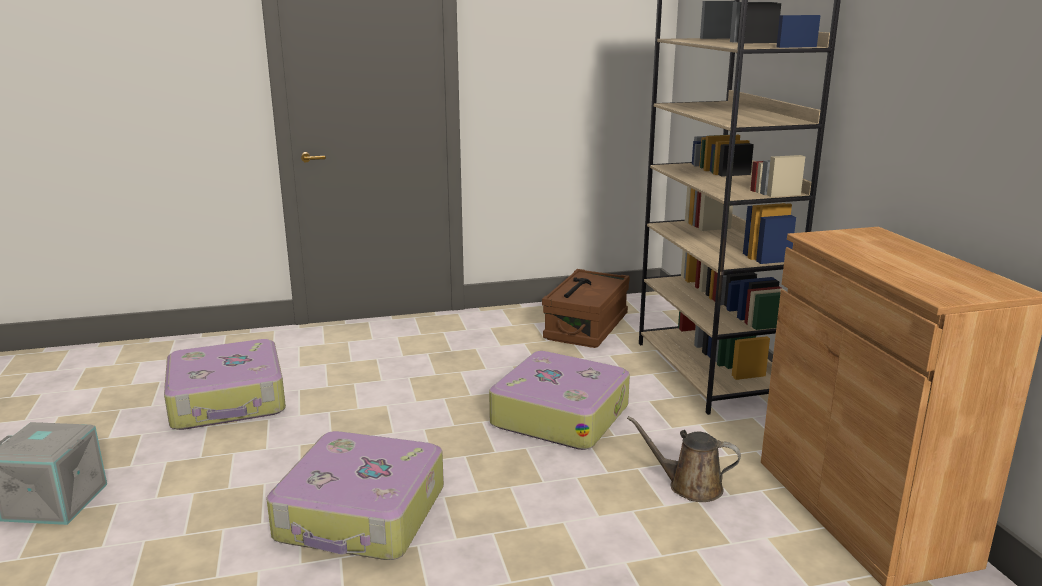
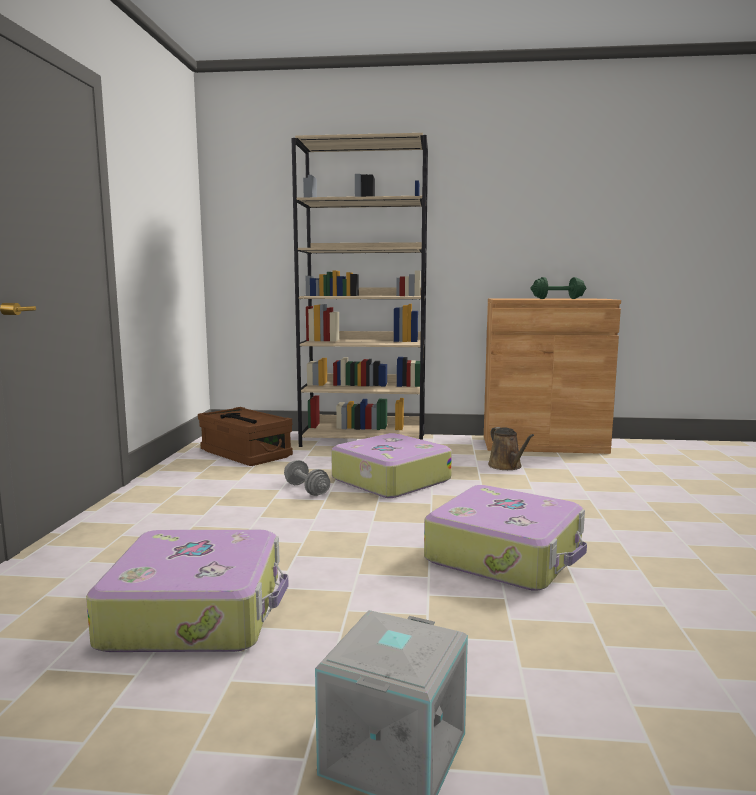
camera: 70 degrees left, 10 degrees down
(494, 380) = (306, 489): none -> grey dumbbell
(690, 486) = (507, 466): brown watering can -> brown watering can turned 60 degrees counterclockwise
(902, 264) = (557, 298): none -> green dumbbell

